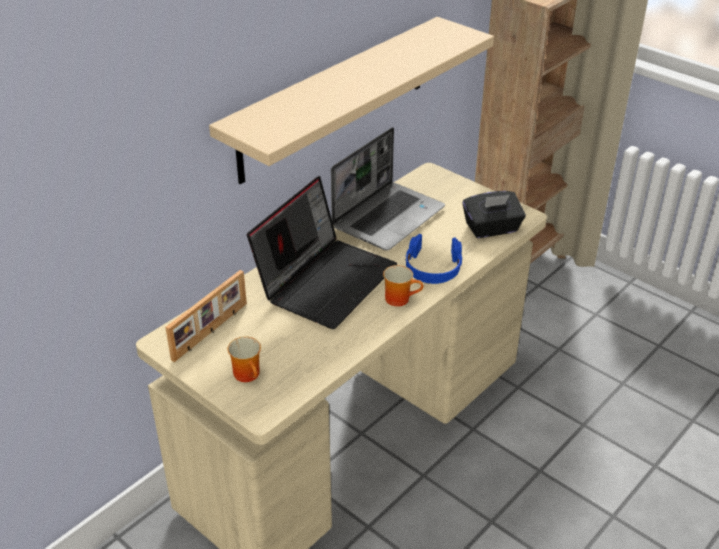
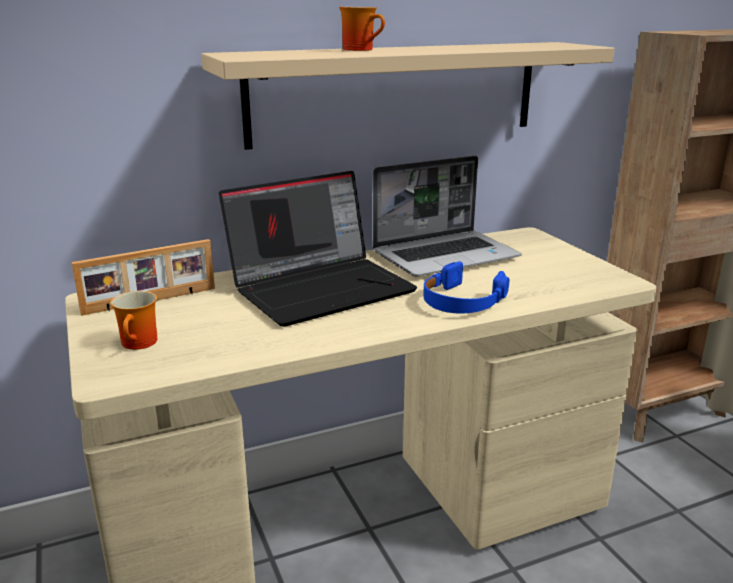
camera: 25 degrees right, 15 degrees down
(400, 298) = (394, 318): mug -> mug (362, 49)
(492, 229) = (569, 284): black tissue box -> none

